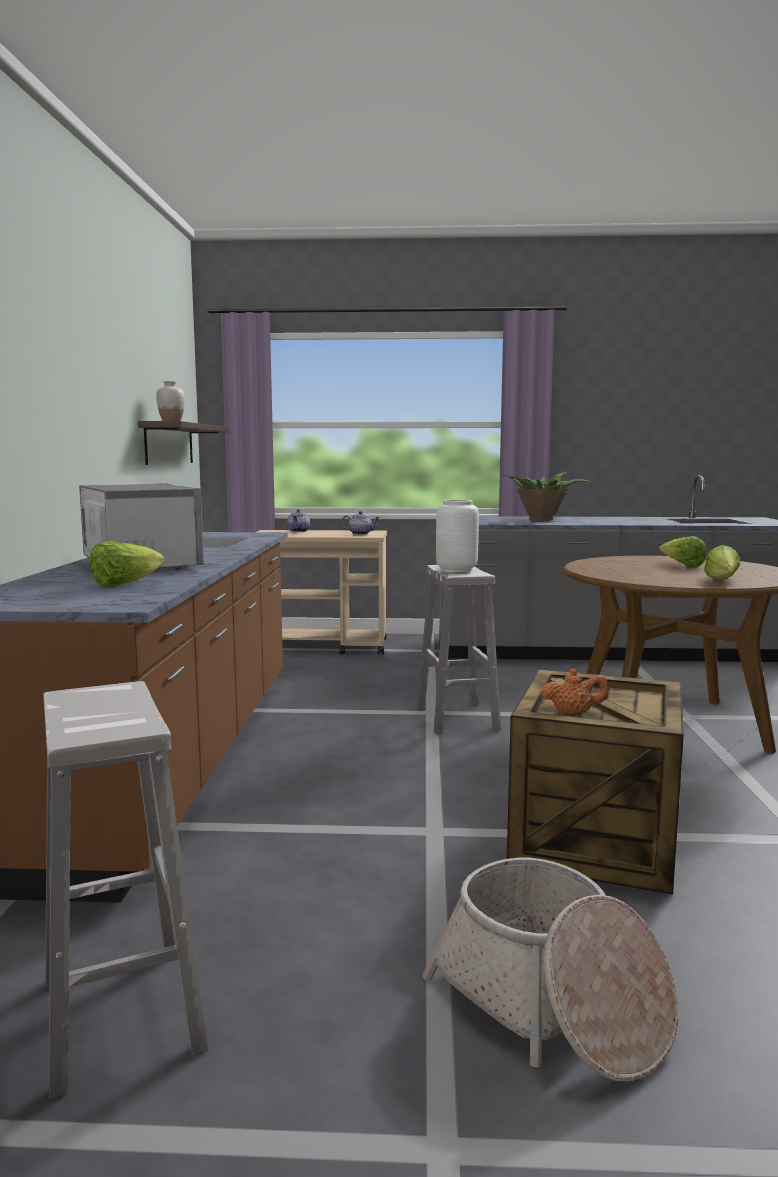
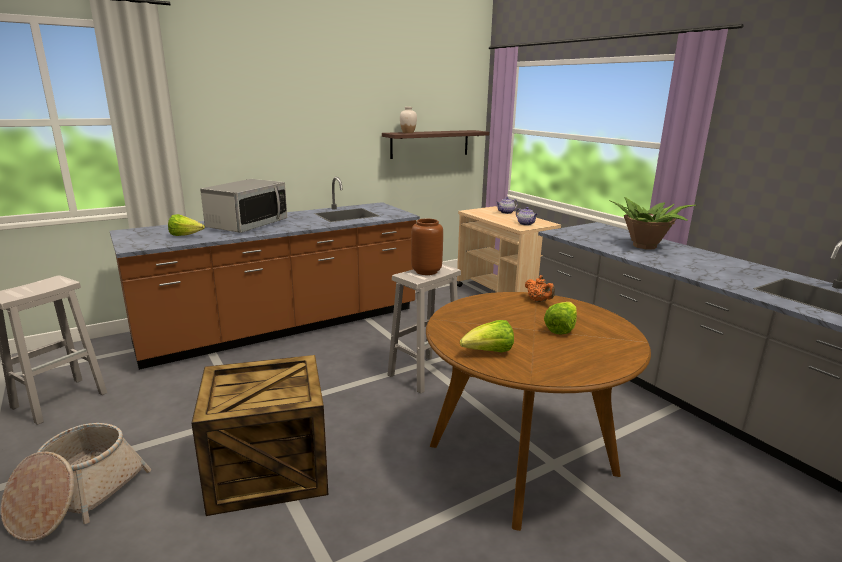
camera: 55 degrees right, 10 degrees up
(455, 570) = (426, 271): white vase -> brown vase
(573, 714) = (234, 384): orange teapot -> orange teapot (538, 301)

